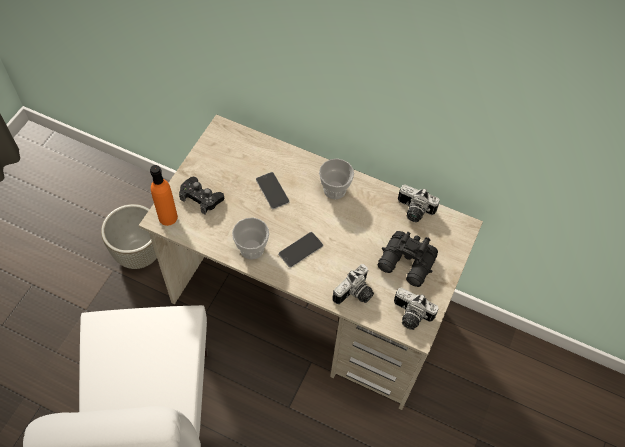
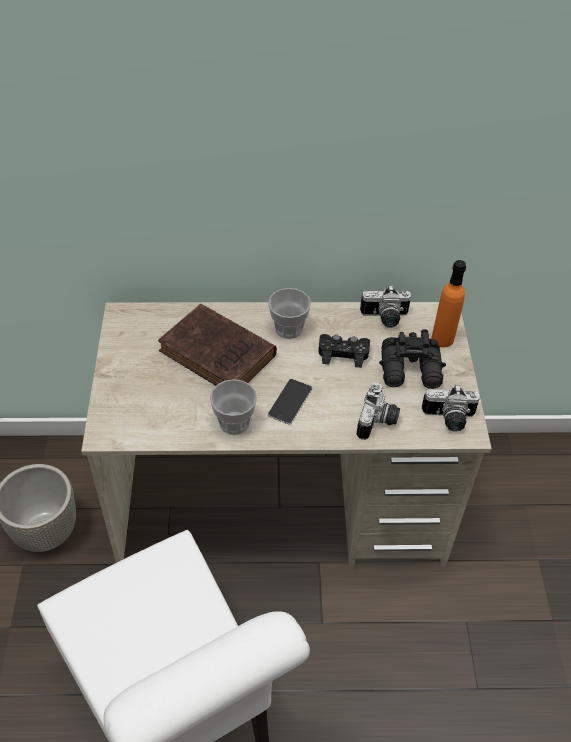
camera: 25 degrees left, 10 degrees down
(168, 217) = (113, 428): orange bottle -> orange bottle (442, 339)
(201, 198) = (141, 393): black game controller -> black game controller (343, 353)
(272, 190) = (220, 355): phone -> brown book

